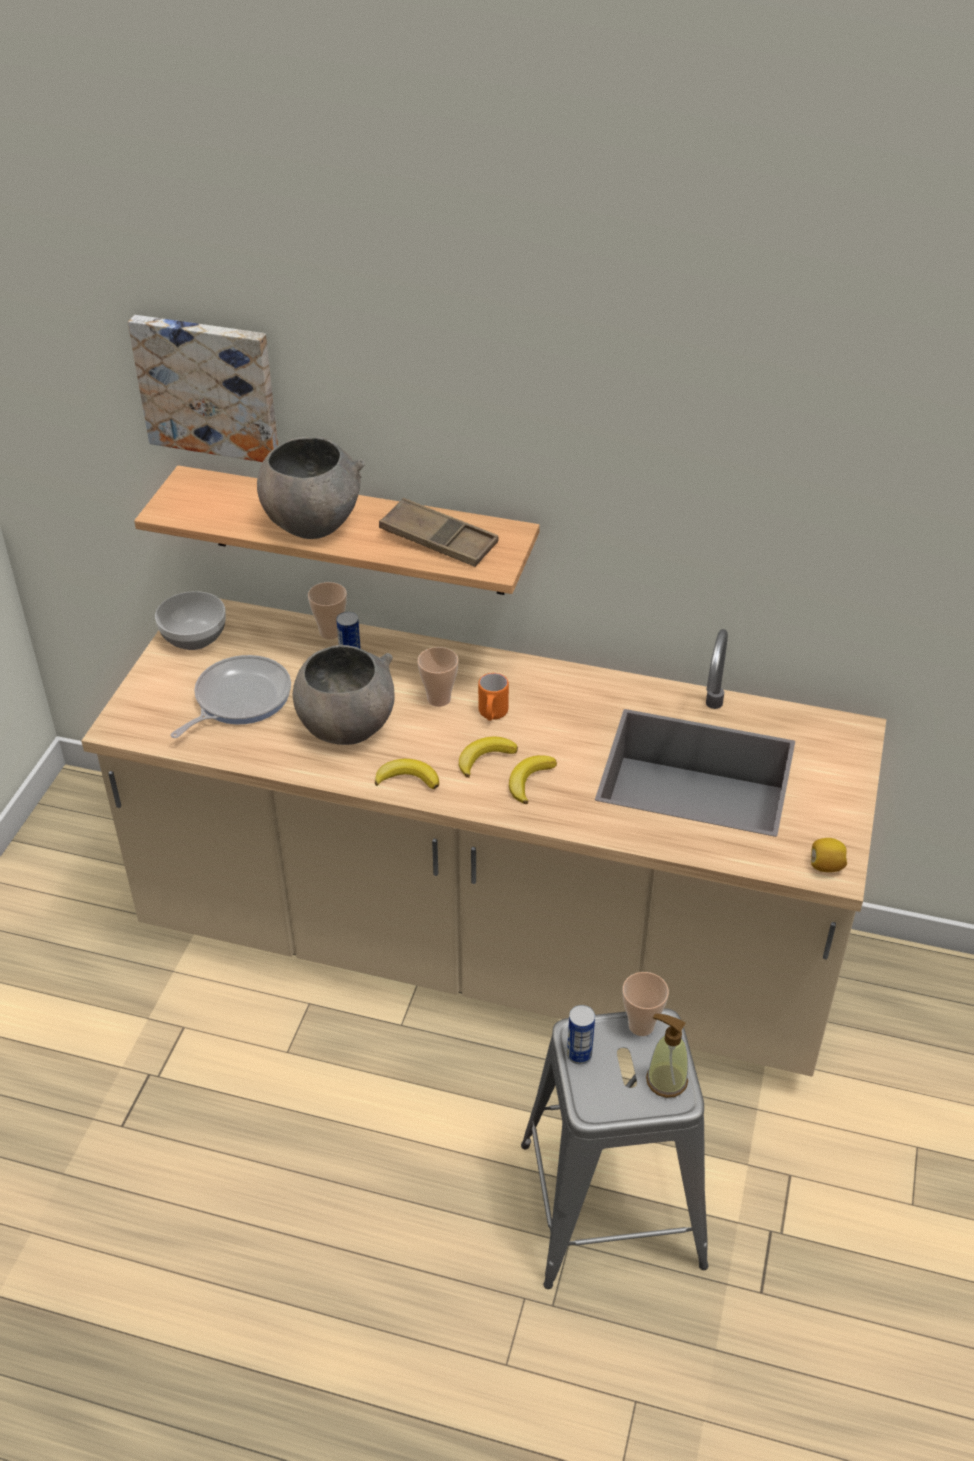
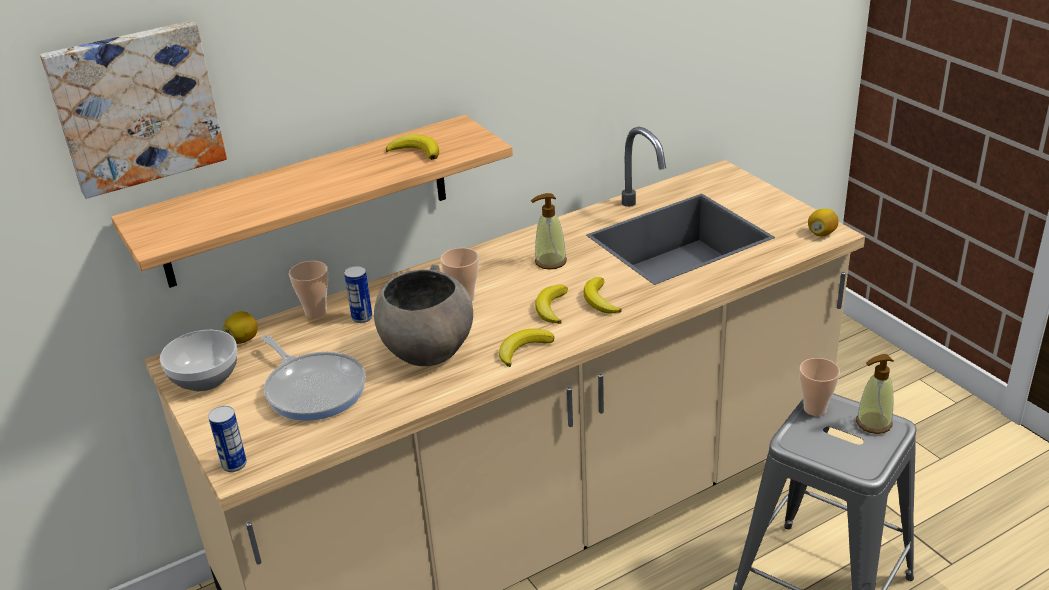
camera: 45 degrees left, 10 degrees down
(238, 699) = (314, 389): frying pan -> frying pan turned 150 degrees clockwise
(257, 622) = (243, 339): none -> lemon
(312, 523) = (302, 188): grey bowl -> none
(438, 540) = (416, 151): brown tray -> banana
(492, 715) = (514, 285): orange mug -> none
(553, 714) = (550, 262): none -> soap dispenser
(579, 1054) = (812, 449): can -> can (234, 464)

